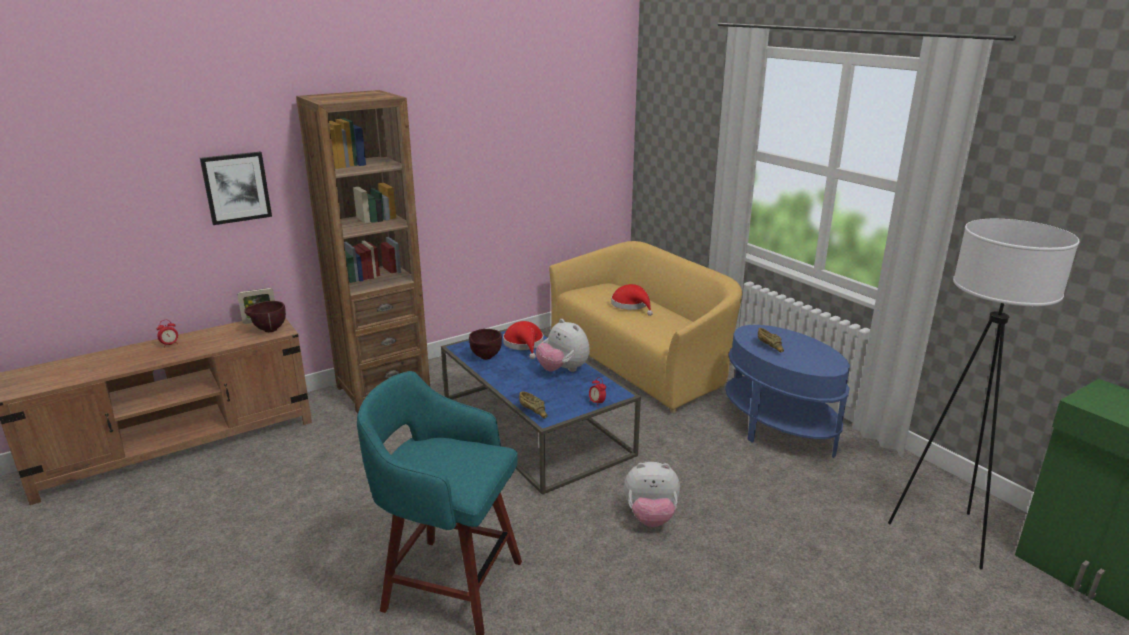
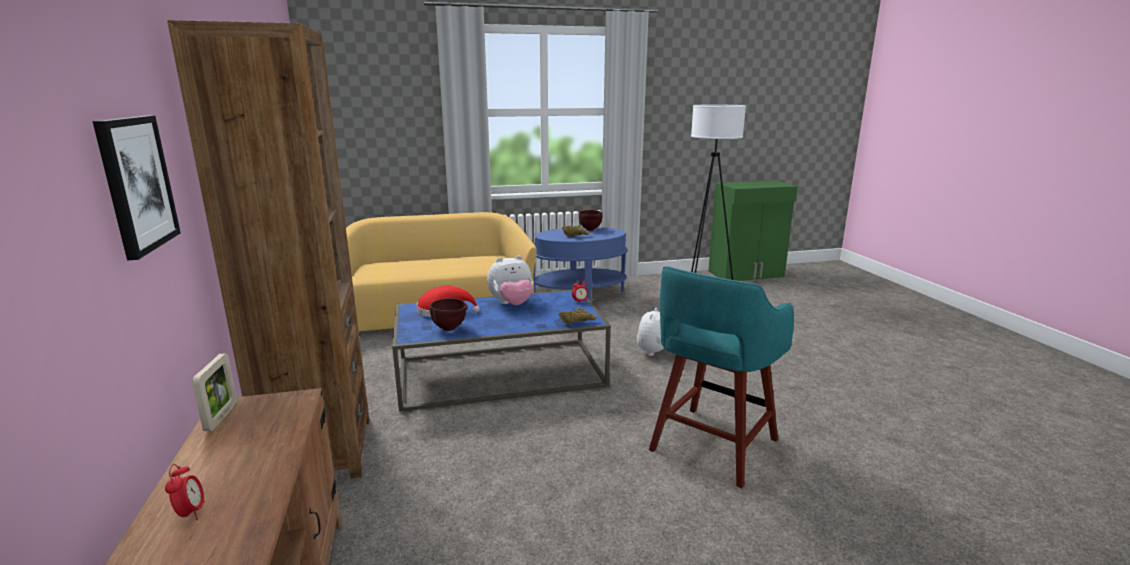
camera: 70 degrees left, 5 degrees down
(268, 330) = (275, 410): brown bowl -> brown bowl (590, 230)
(631, 305) = (425, 264): red hat -> none

